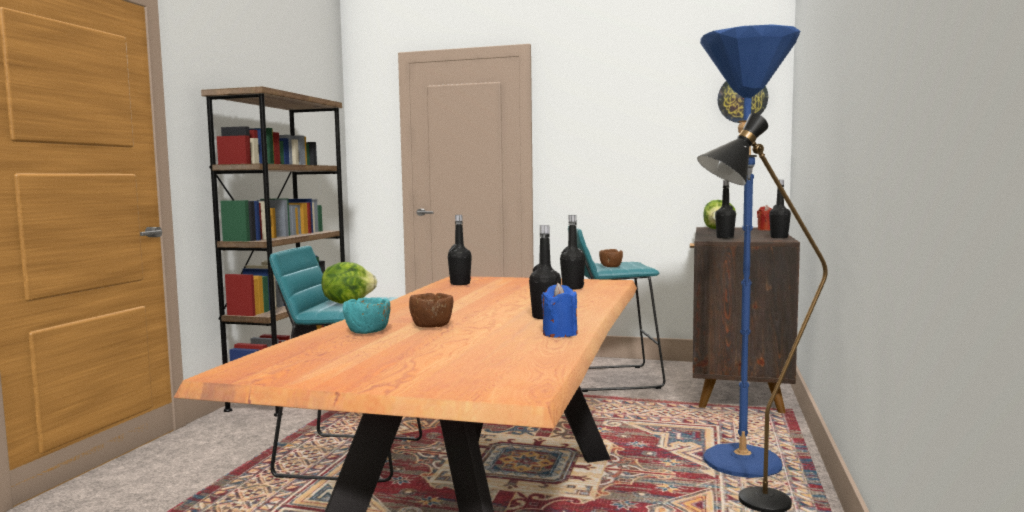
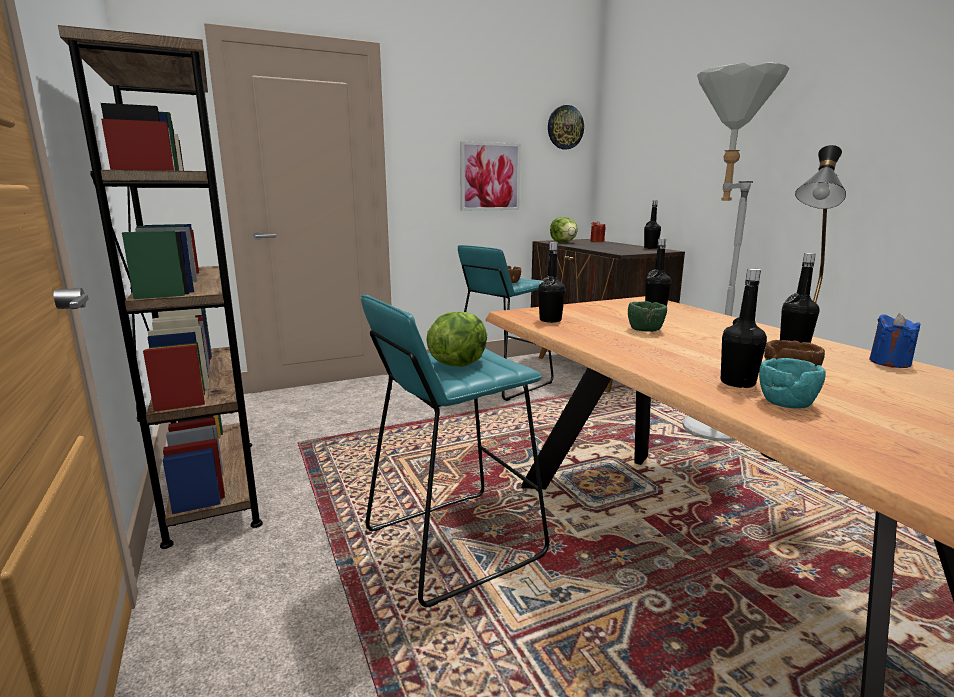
camera: 40 degrees left, 10 degrees up
(492, 296) = (645, 330): none -> green bowl
(643, 157) = (490, 177): none -> picture
(725, 238) = (622, 250): black bottle -> black bottle (737, 383)
(740, 457) = (702, 425): blue floor lamp -> grey floor lamp

